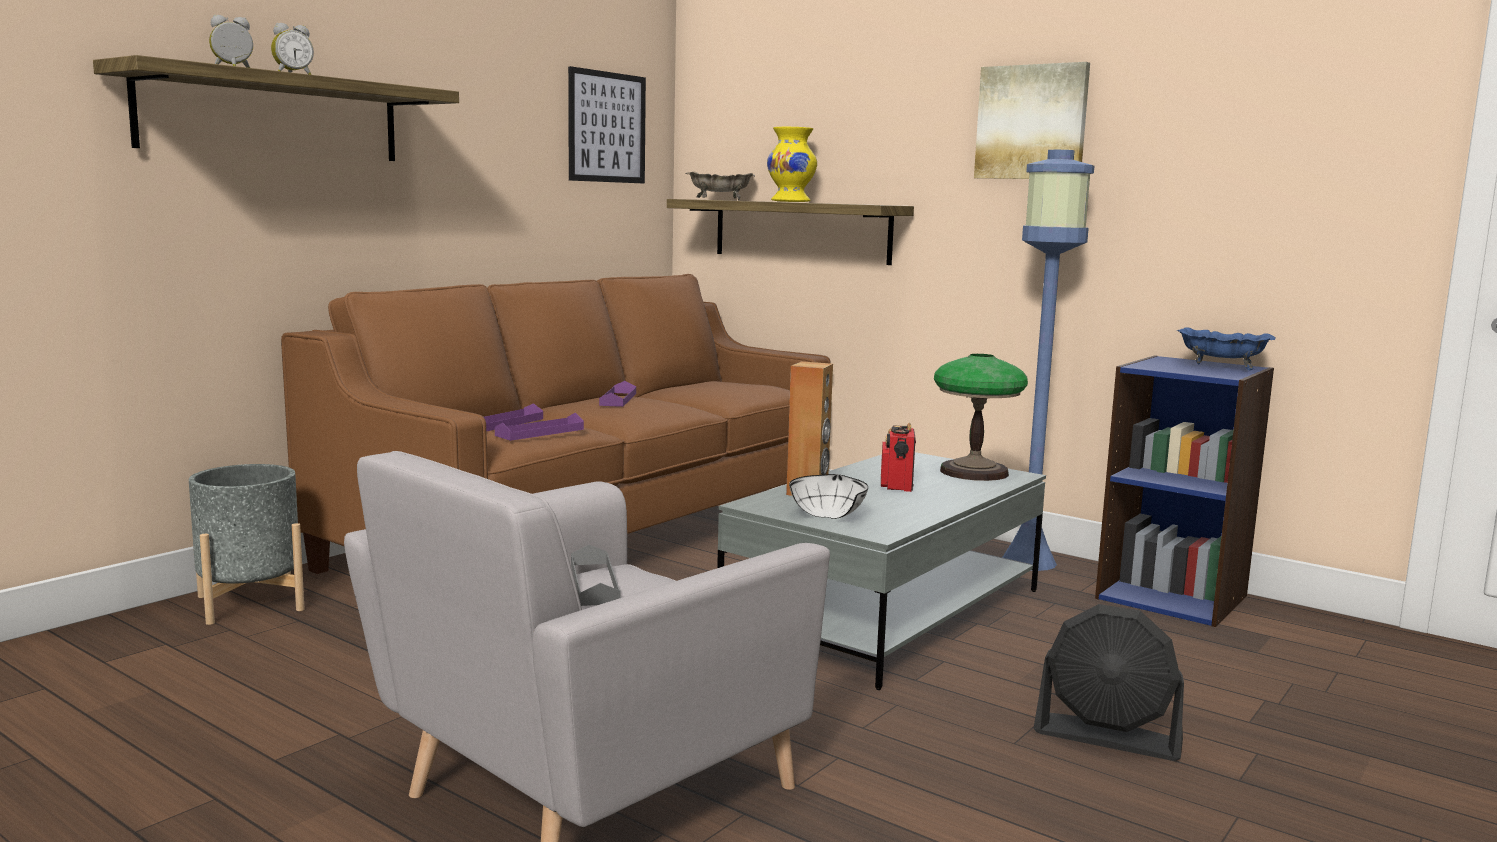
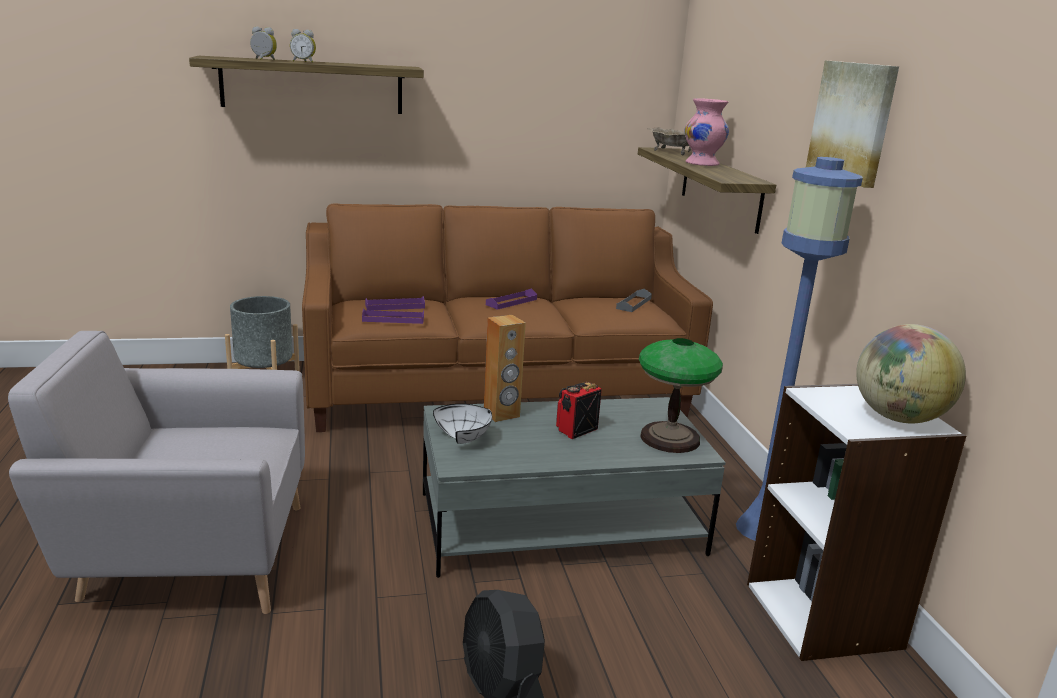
camera: 40 degrees right, 10 degrees up
(594, 583) = (220, 437): grey tray -> grey tray (634, 303)
(607, 127) = (601, 86): picture -> none
(791, 202) = (702, 164): yellow vase -> pink vase
(1172, 596) = (824, 615): blue bookcase -> white bookcase
(1221, 367) = (898, 418): blue bowl -> globe

